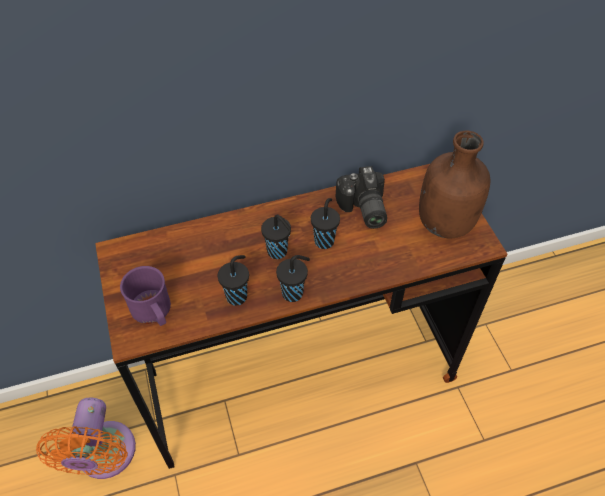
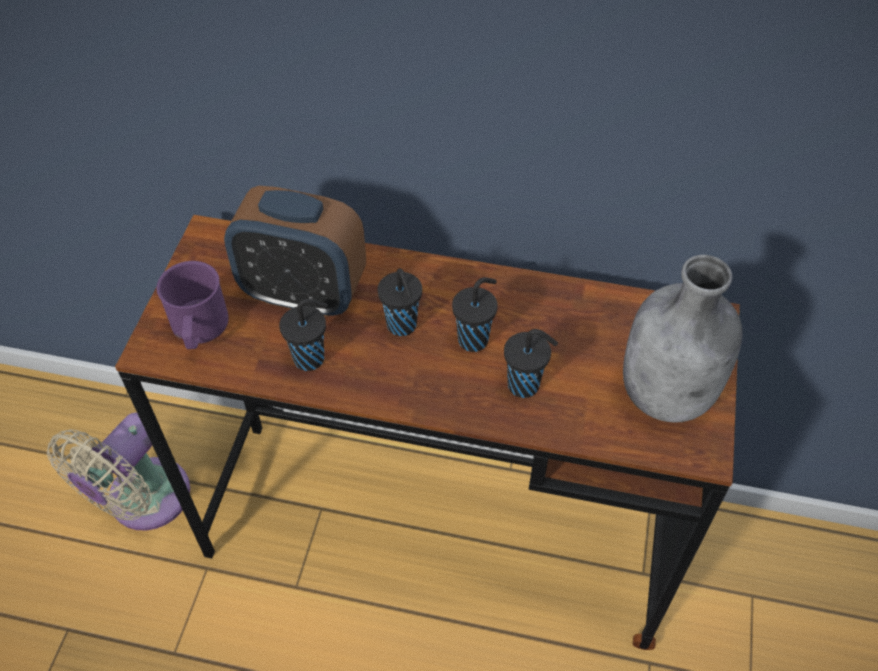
camera: 30 degrees right, 0 degrees up
(104, 457) = (143, 501): orange fan -> beige fan
(204, 260) = (304, 294): none -> alarm clock
(293, 293) = (384, 389): black cup -> black cup (525, 385)
(362, 210) = (557, 321): camera -> none
(446, 223) = (668, 394): brown bottle -> grey bottle

